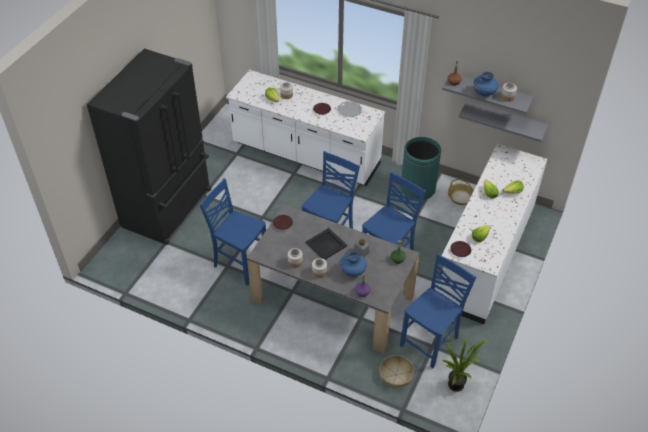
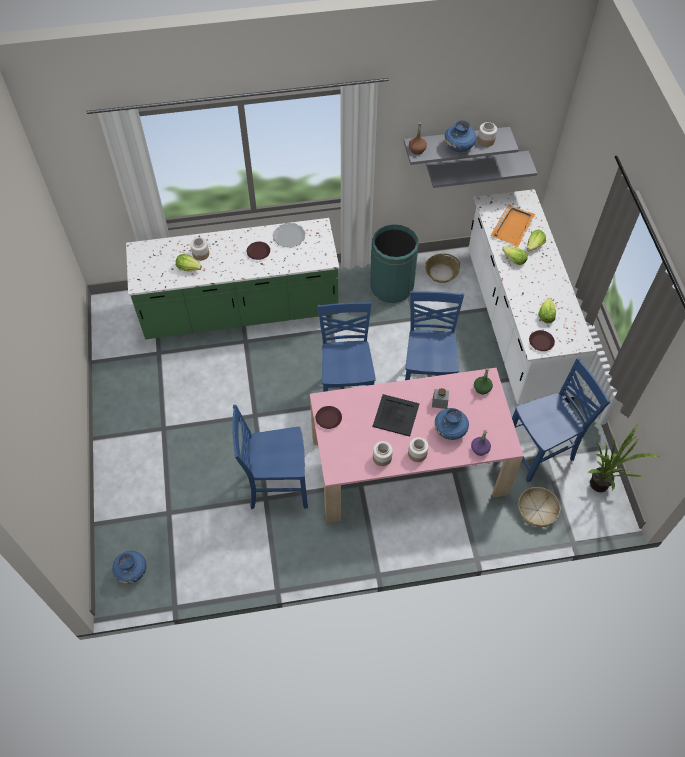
camera: 35 degrees left, 10 degrees up
(119, 261) = (132, 571): none -> blue vase
(169, 208) = (136, 468): black fridge -> none
(306, 155) = (241, 312): white counter -> green counter
(333, 297) = (408, 465): grey dining table -> pink dining table
(431, 342) = (540, 452): blue chair -> blue chair turned 60 degrees clockwise
(508, 173) = (512, 226): none -> orange tray

